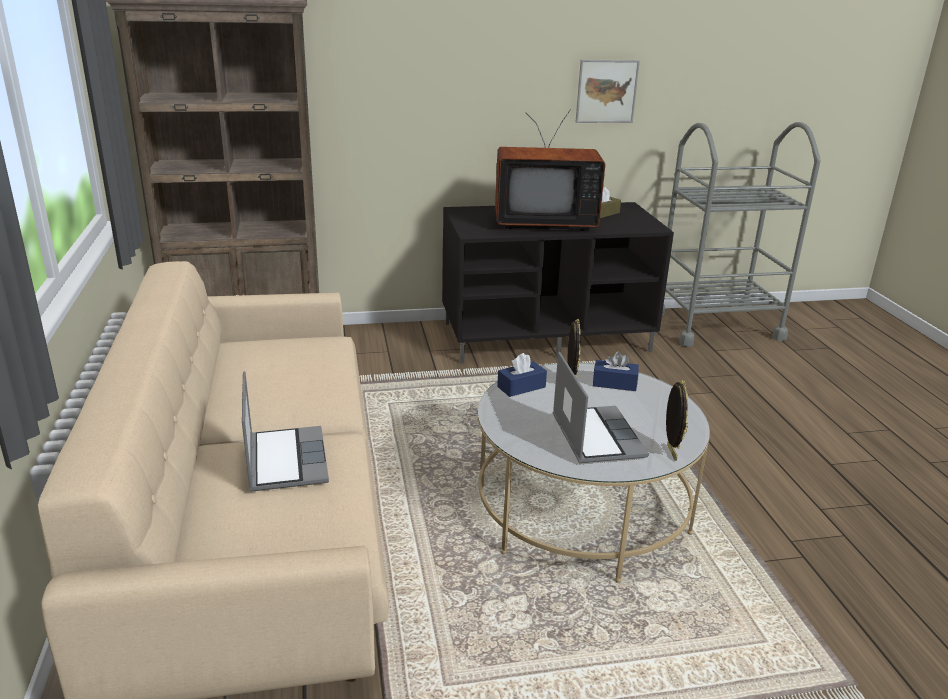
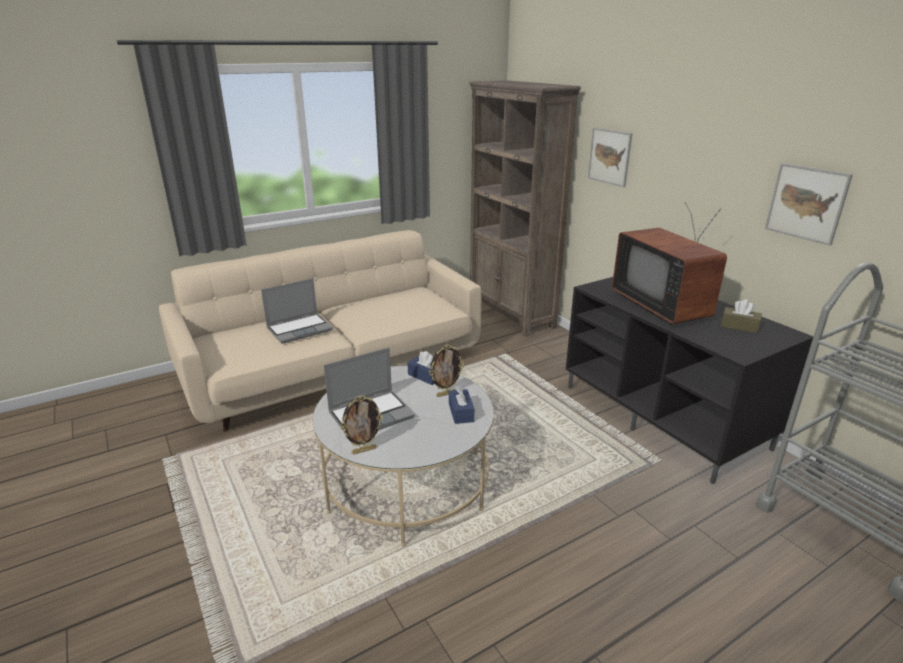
camera: 70 degrees right, 0 degrees up
(367, 85) = (609, 156): none -> picture

